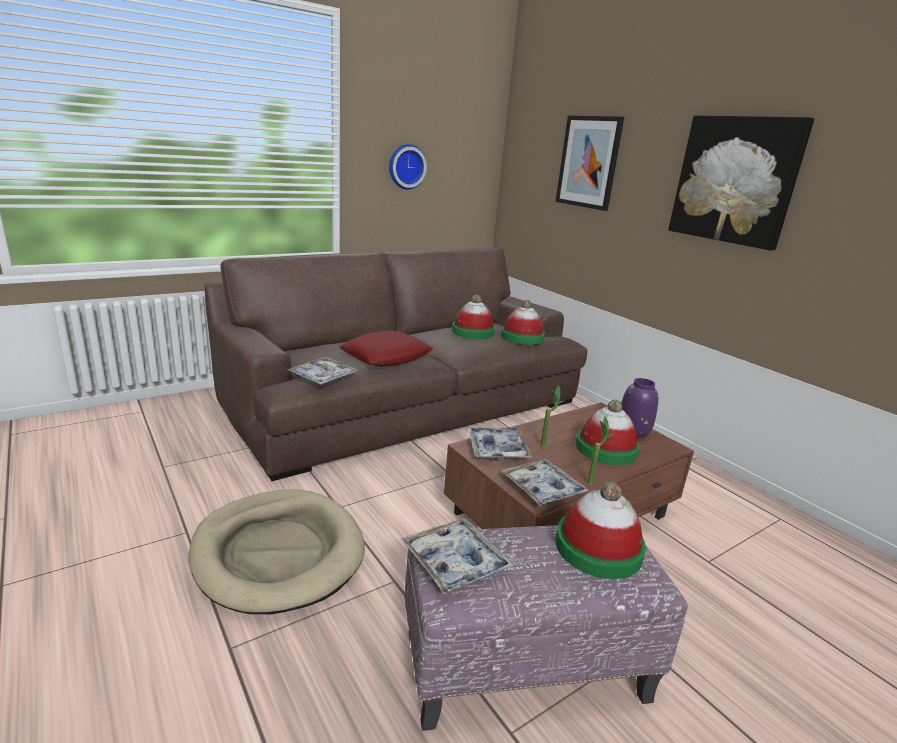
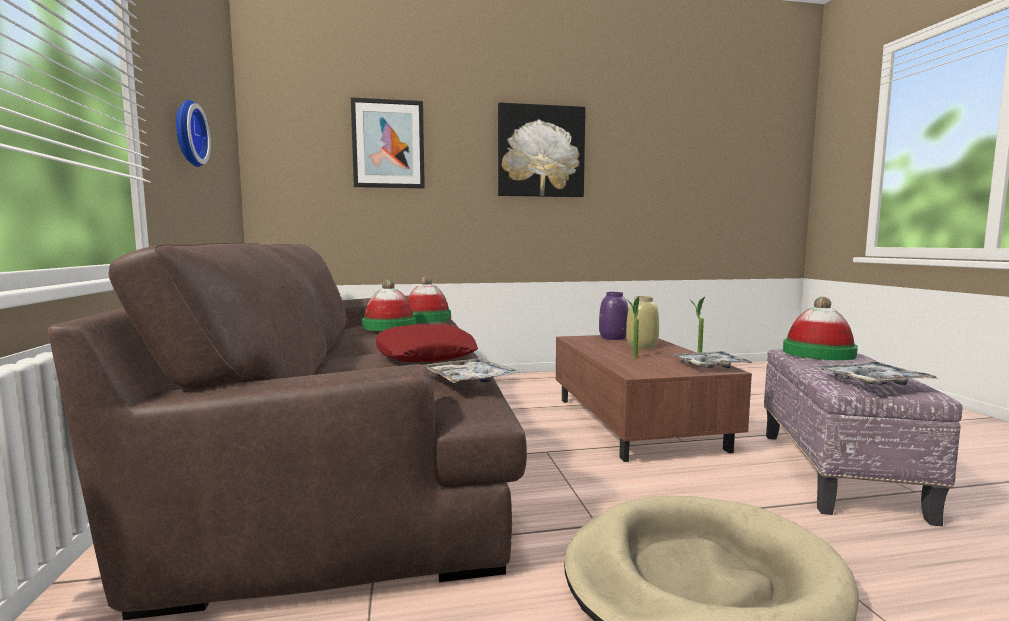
camera: 65 degrees left, 15 degrees down
(497, 449) = (639, 367): tray -> none
(606, 448) = (641, 346): hat -> beige vase

